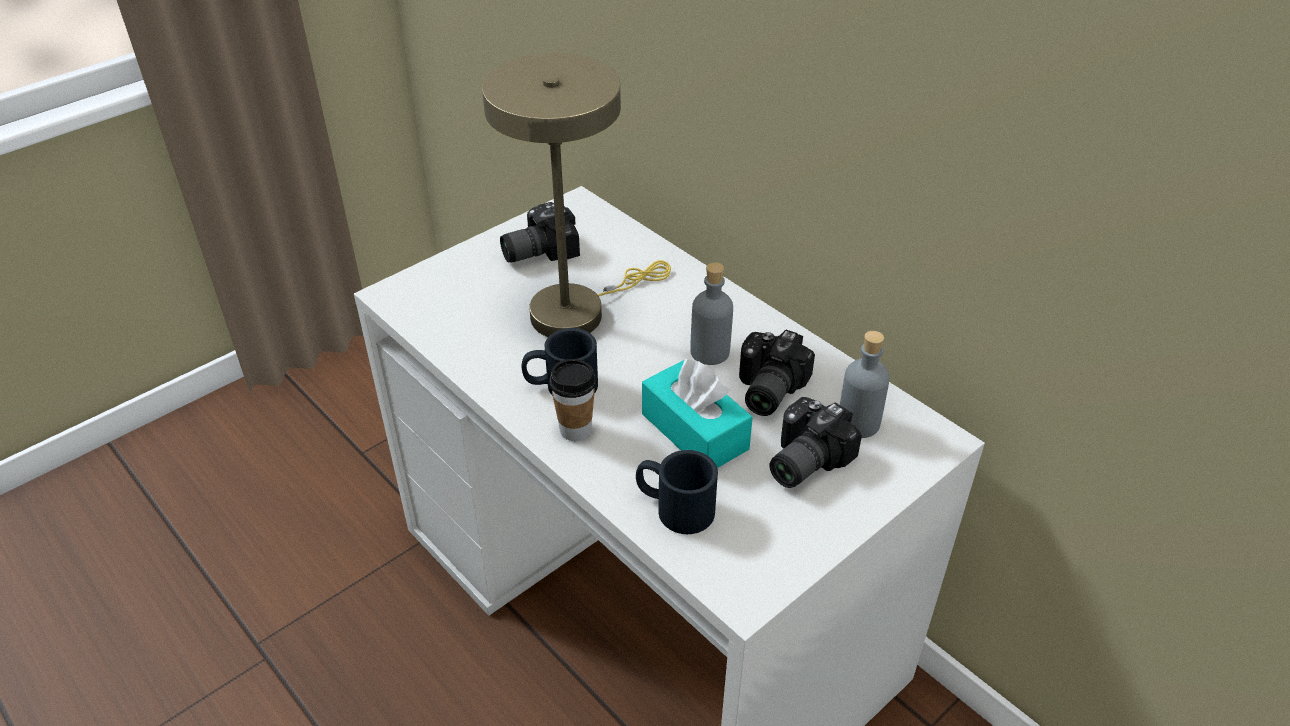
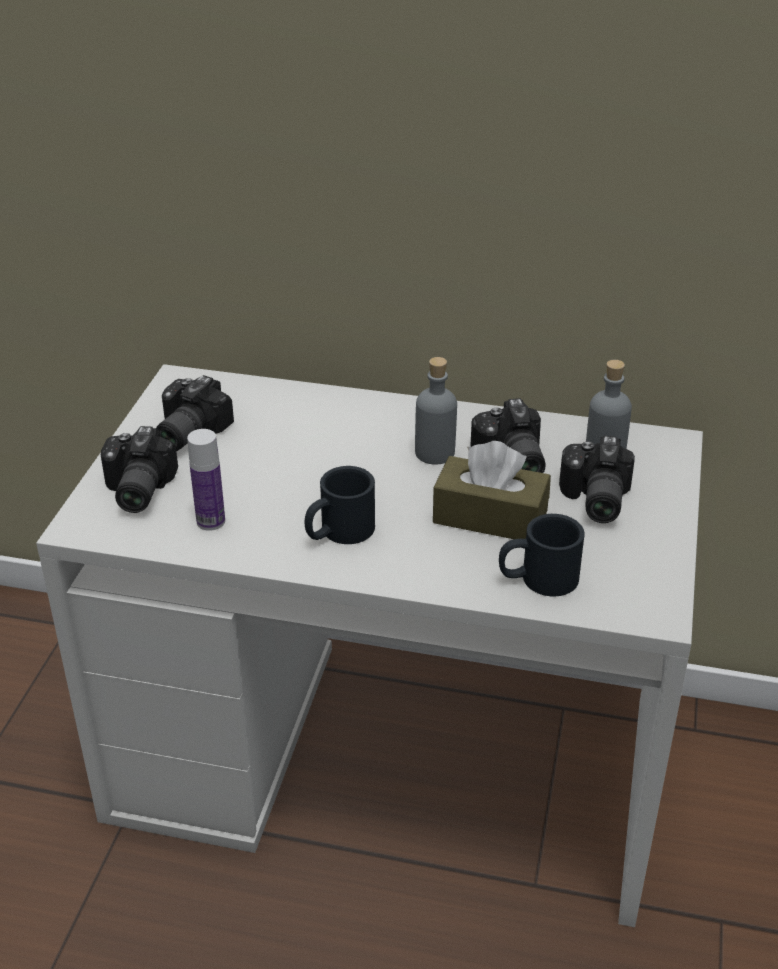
camera: 35 degrees left, 5 degrees down
(455, 282) = (135, 491): none -> camera
(480, 331) = (211, 521): none -> bottle
(575, 430) = (391, 560): cup -> none
(577, 310) = (282, 467): beige table lamp -> none
(694, 431) = (490, 517): turquoise tissue box -> brown tissue box

